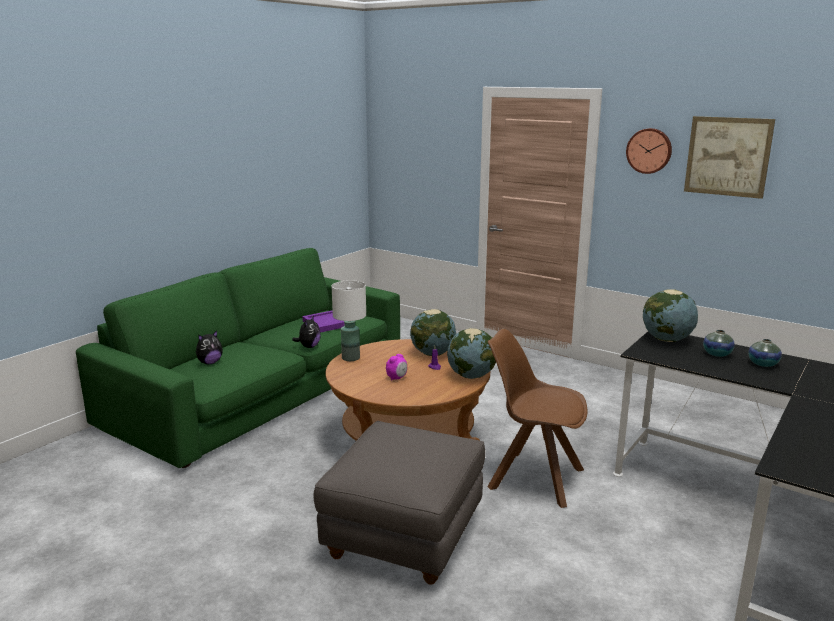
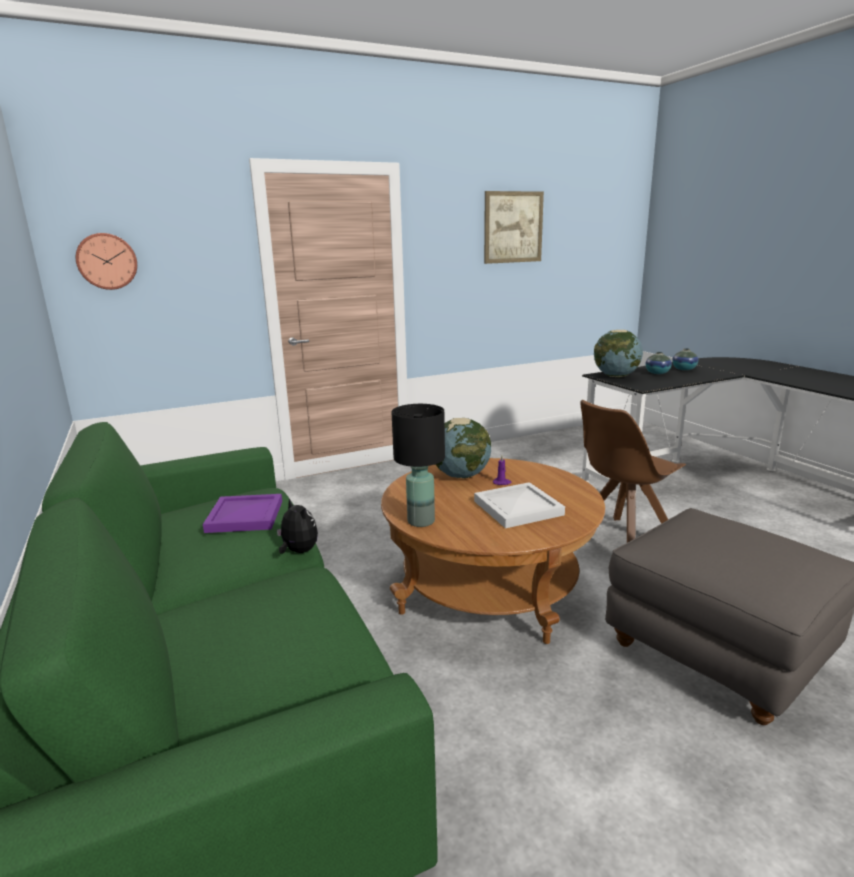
camera: 60 degrees left, 0 degrees up
(209, 363) = (248, 660): plush toy -> none
(350, 358) = (421, 521): white table lamp -> black table lamp
(397, 378) = (516, 507): alarm clock -> white tray
(471, 376) = (543, 472): globe -> none
(649, 150) = (451, 227): wall clock -> wall clock (107, 261)

